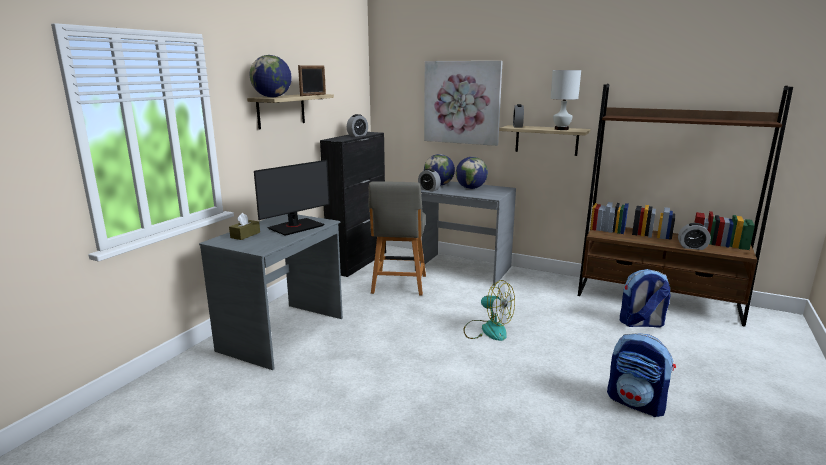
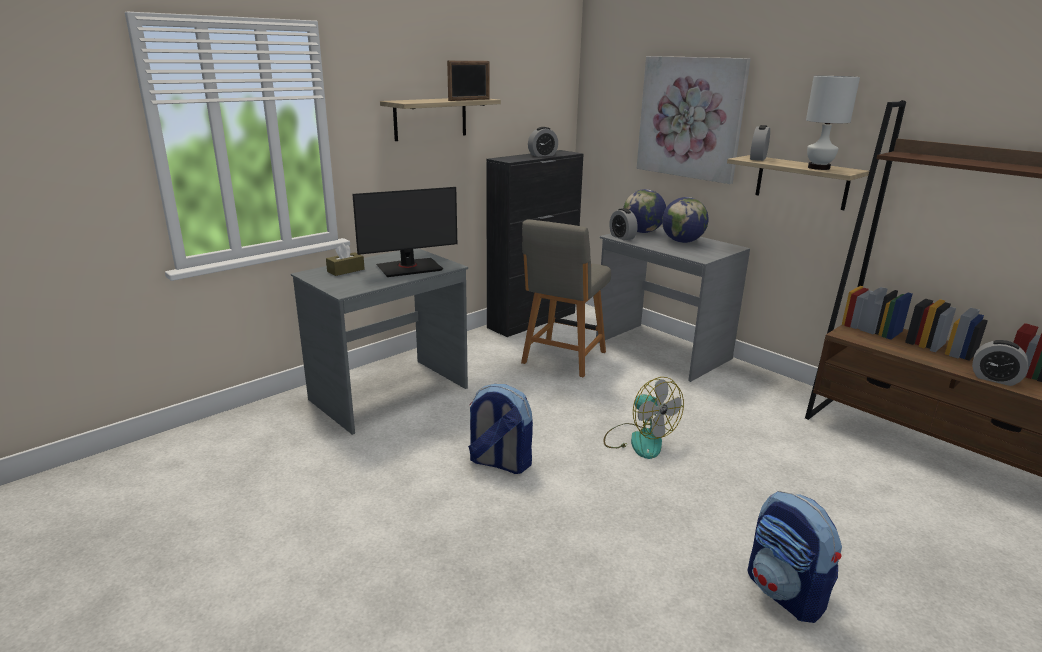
camera: 20 degrees right, 5 degrees up
(272, 97) = (408, 101): globe -> none
(641, 323) = (879, 479): backpack -> backpack (499, 462)

